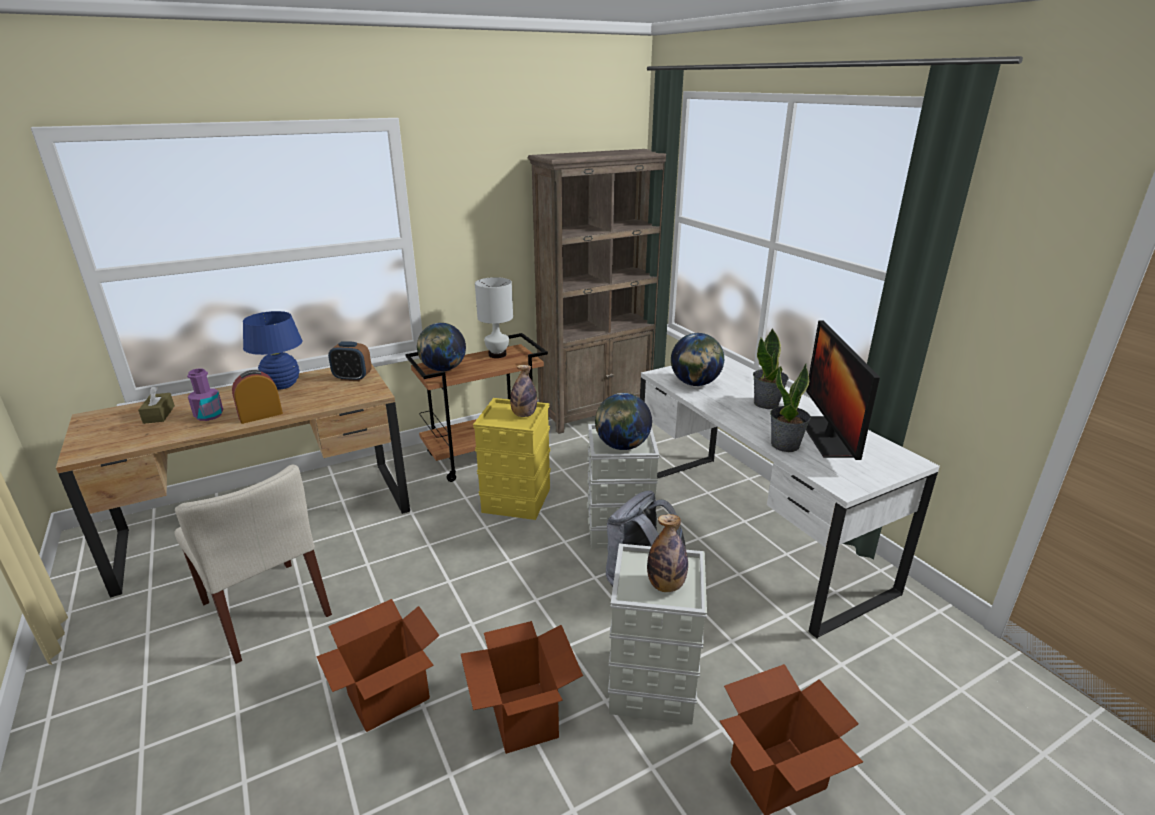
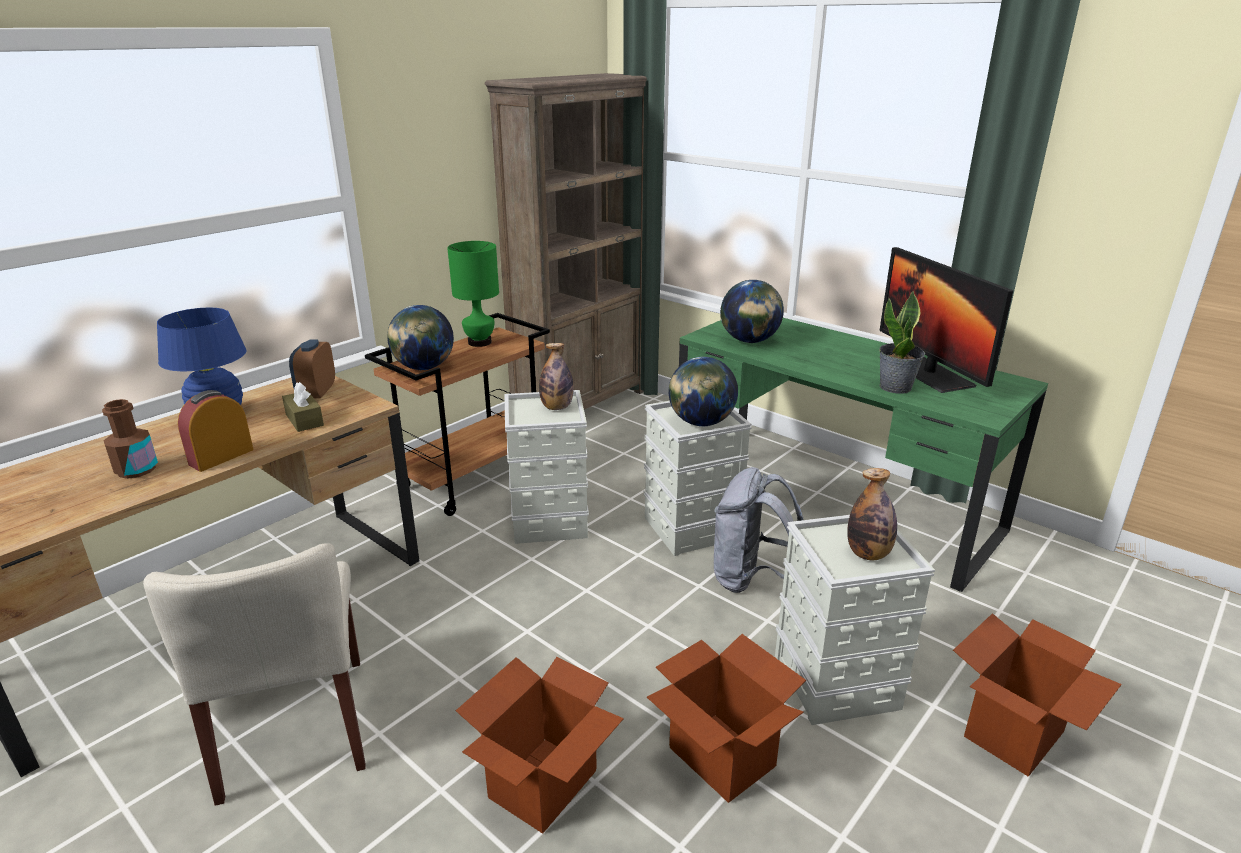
camera: 20 degrees left, 0 degrees up
(159, 414) = (48, 481): brown tissue box -> brown tissue box (304, 420)
(209, 415) = (136, 470): purple bottle -> brown bottle
(266, 609) = (296, 727): beige chair -> beige chair turned 45 degrees clockwise
(352, 378) = (317, 392): alarm clock -> alarm clock turned 105 degrees clockwise
(497, 354) = (480, 342): white table lamp -> green table lamp
(517, 500) = (550, 521): yellow storage box -> grey storage box
(752, 531) = (831, 500): white desk -> green desk
(766, 403) = (840, 350): potted plant -> none

